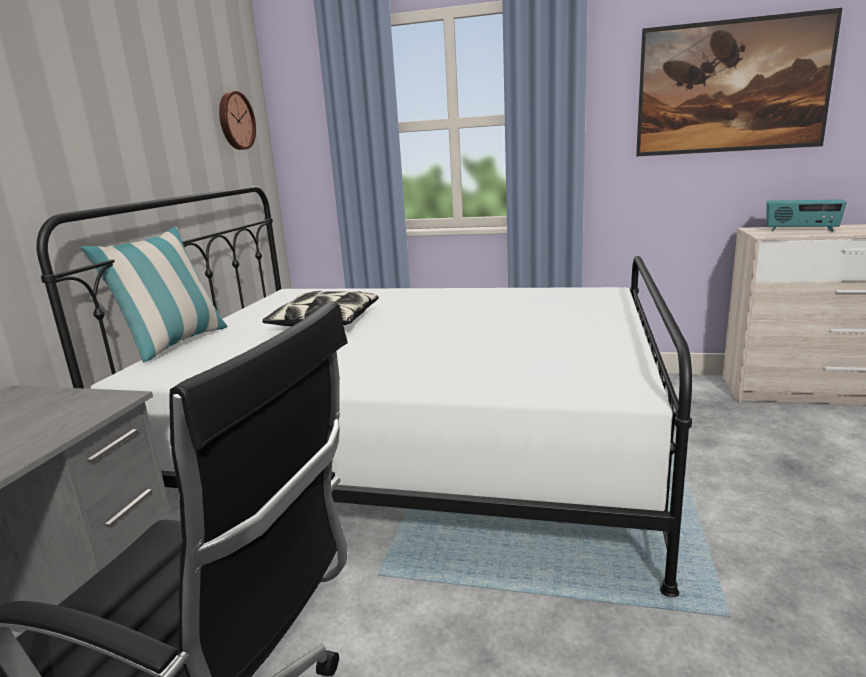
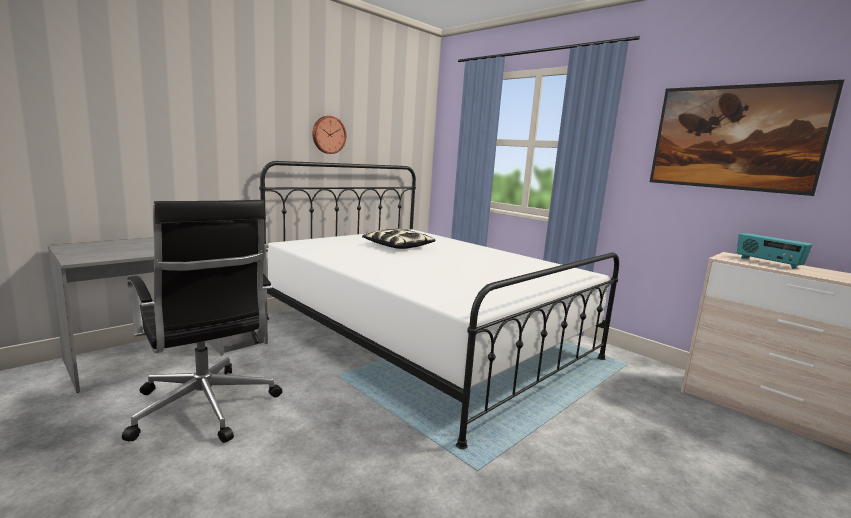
camera: 30 degrees right, 5 degrees down
(174, 344) = (322, 237): pillow -> none
(235, 121) = (406, 128): wall clock -> wall clock (328, 135)

